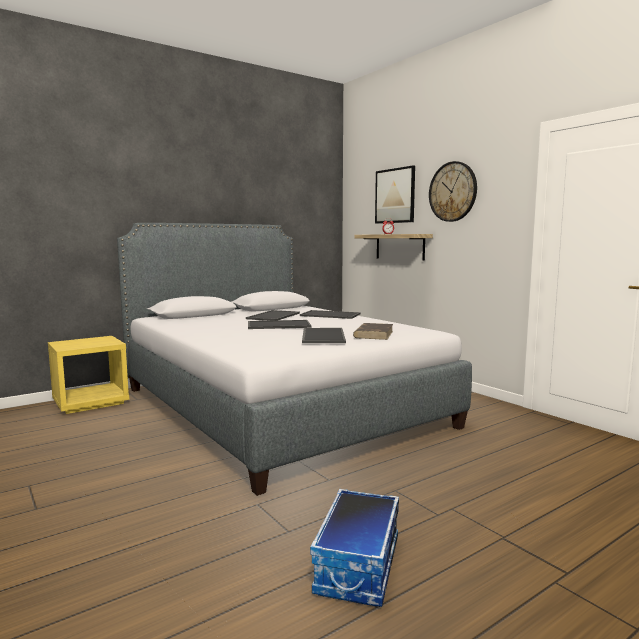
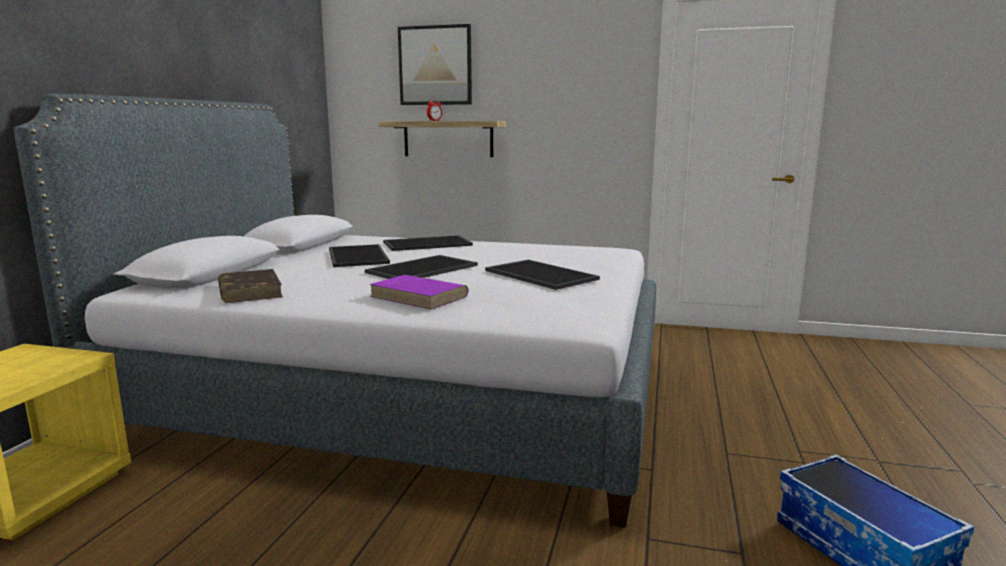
camera: 40 degrees left, 5 degrees up
(232, 335) = (419, 296): none -> purple book
(373, 334) = (577, 262): brown book -> brown book (249, 290)
(453, 192) = (537, 65): wall clock -> none

